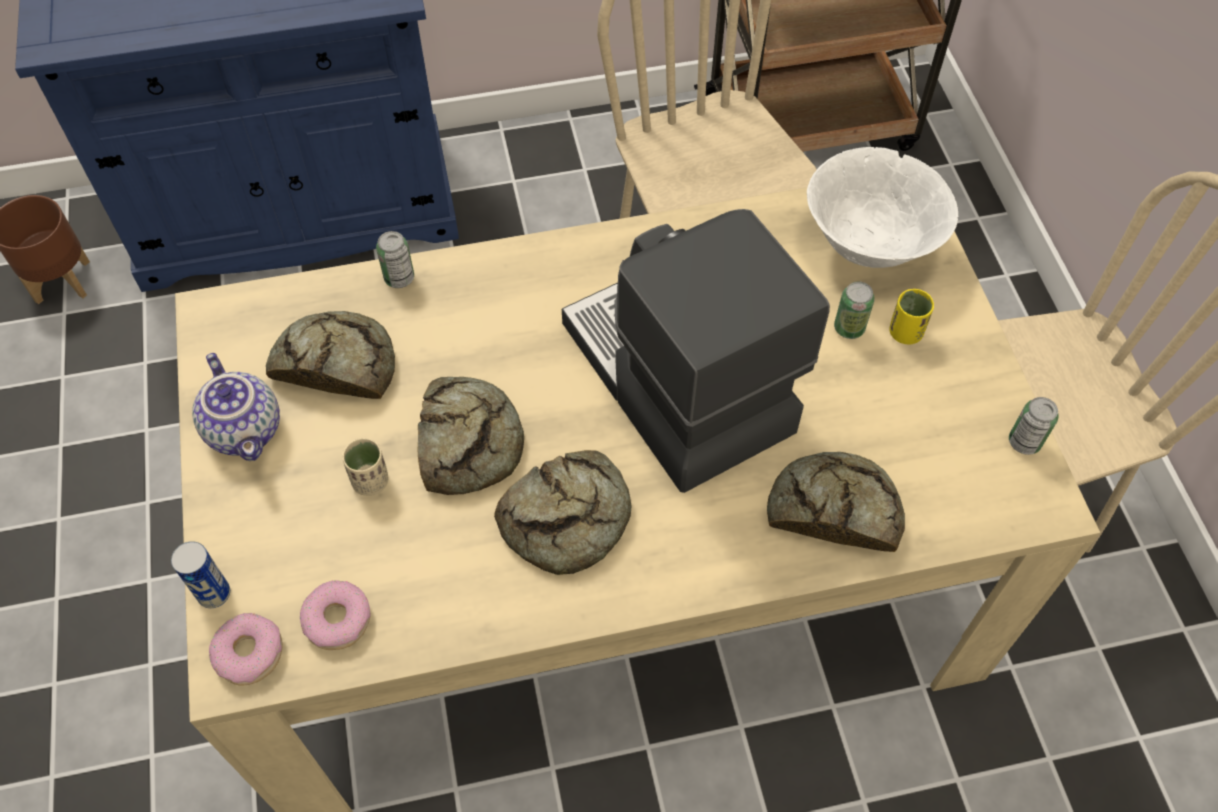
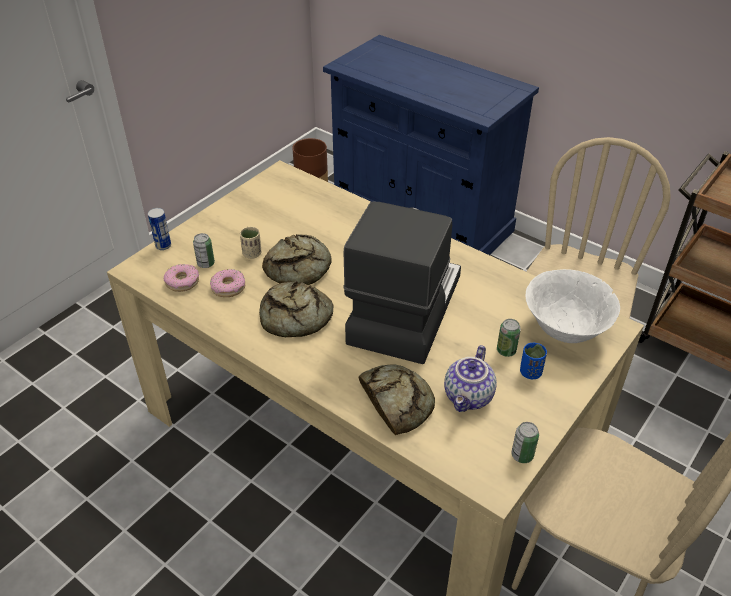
camera: 50 degrees right, 15 degrees down
(247, 430) = (240, 211): teapot -> teapot (469, 397)
(249, 653) = (147, 269): donut -> donut (228, 287)
(336, 363) = (295, 214): bread -> none
(399, 278) = (354, 205): can -> can (206, 263)
(905, 332) = (530, 372): yellow cup -> blue cup

